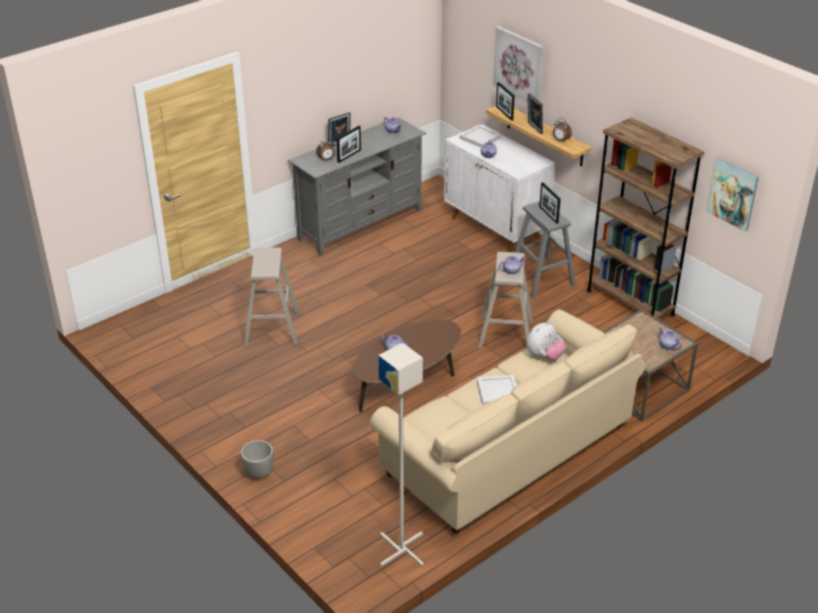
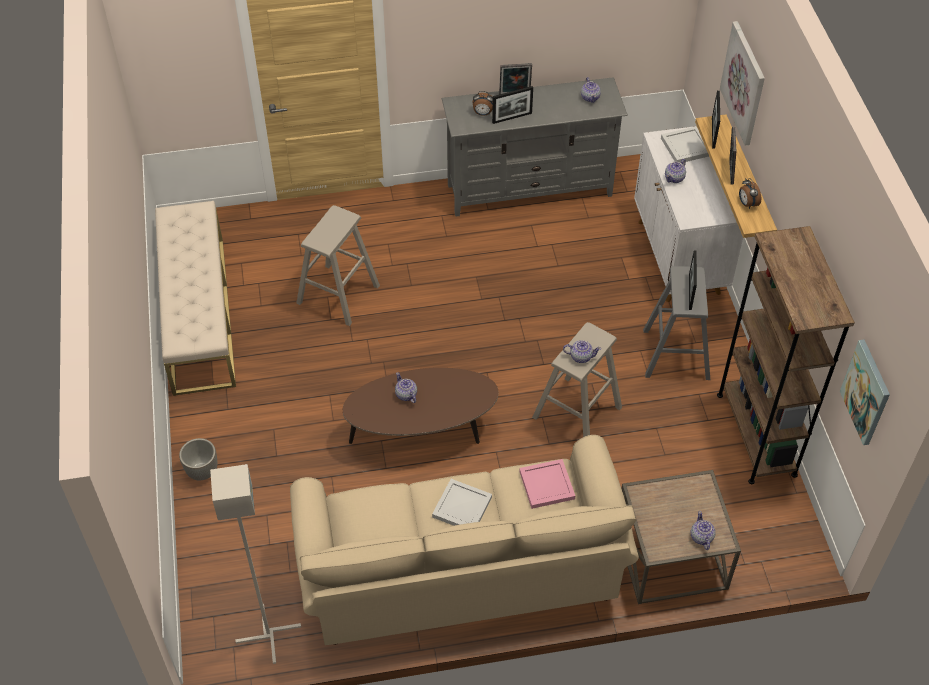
camera: 30 degrees right, 15 degrees up
(169, 379) = (198, 314): none -> beige bench
(544, 356) = (547, 484): plush toy -> pink tray

